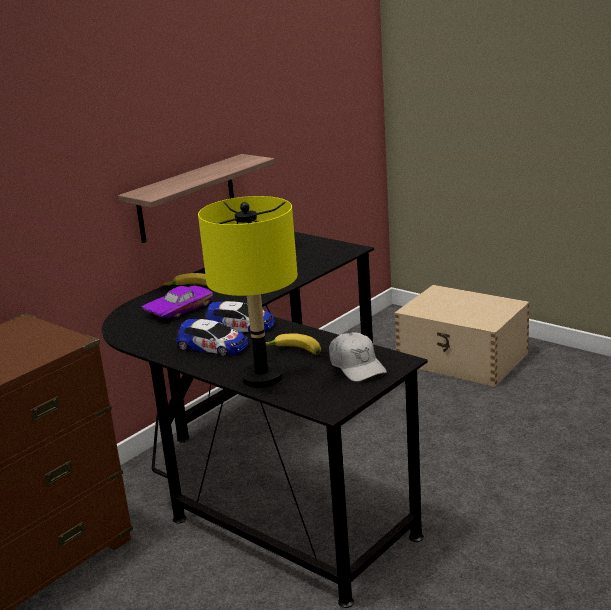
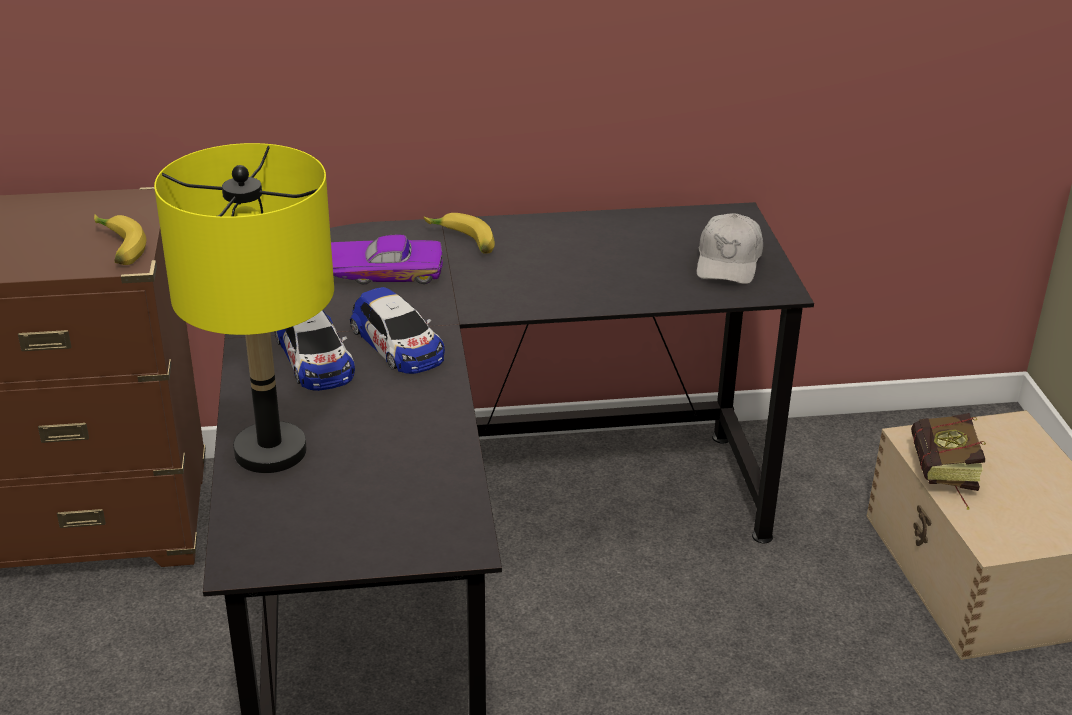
camera: 40 degrees right, 10 degrees up
(186, 198) = (527, 91): shelf -> none
(294, 352) = (375, 433): banana -> banana (117, 248)
(356, 366) = (397, 513): white cap -> white cap (728, 262)
(441, 315) = (944, 478): none -> book

